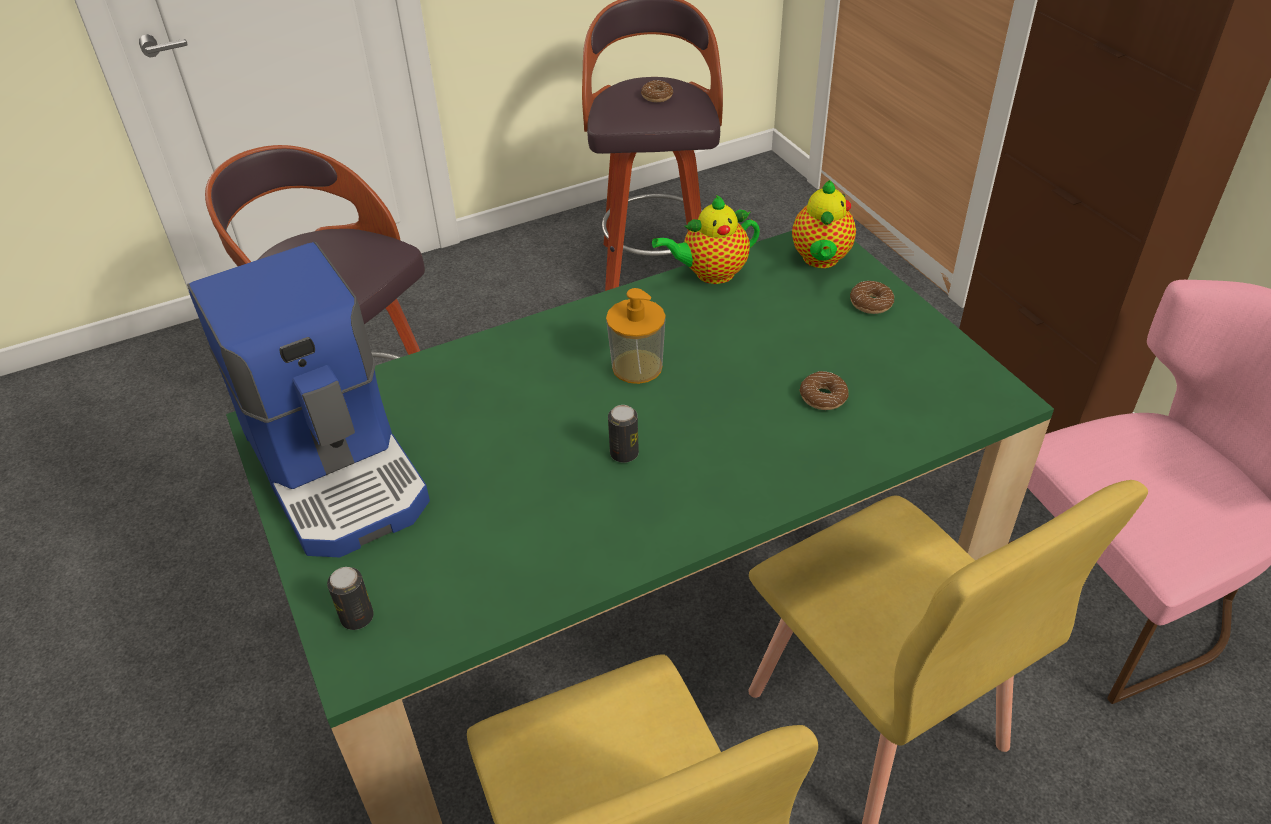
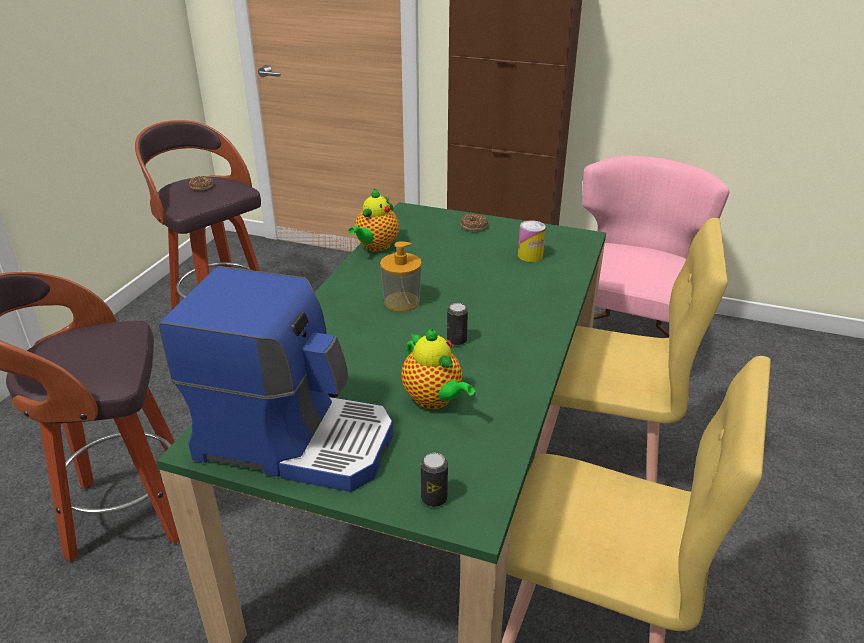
camera: 45 degrees left, 10 degrees down
(820, 260) = (422, 219): teapot -> teapot (434, 400)
(823, 397) = (511, 271): donut -> none
(881, 387) = (530, 256): none -> can

